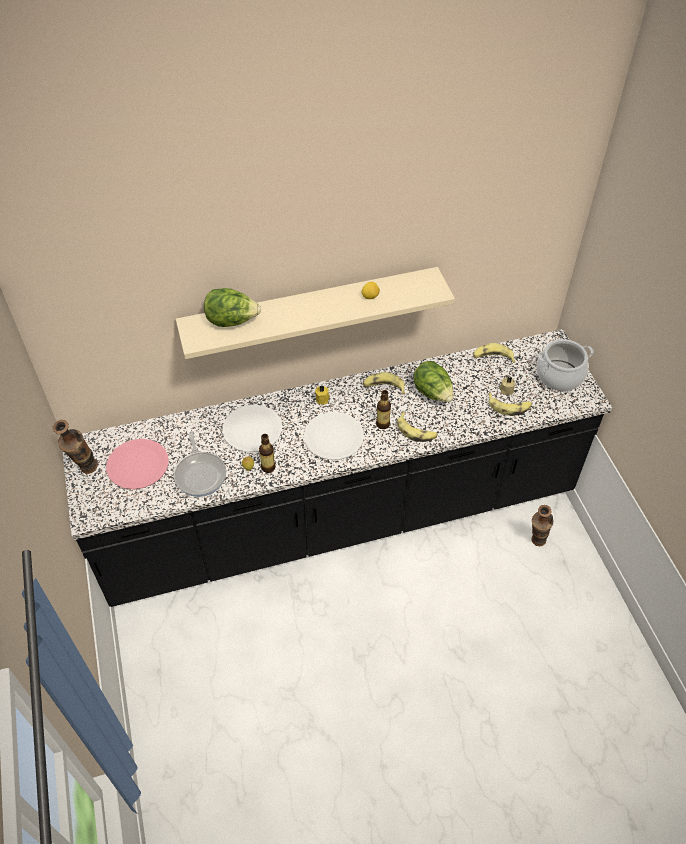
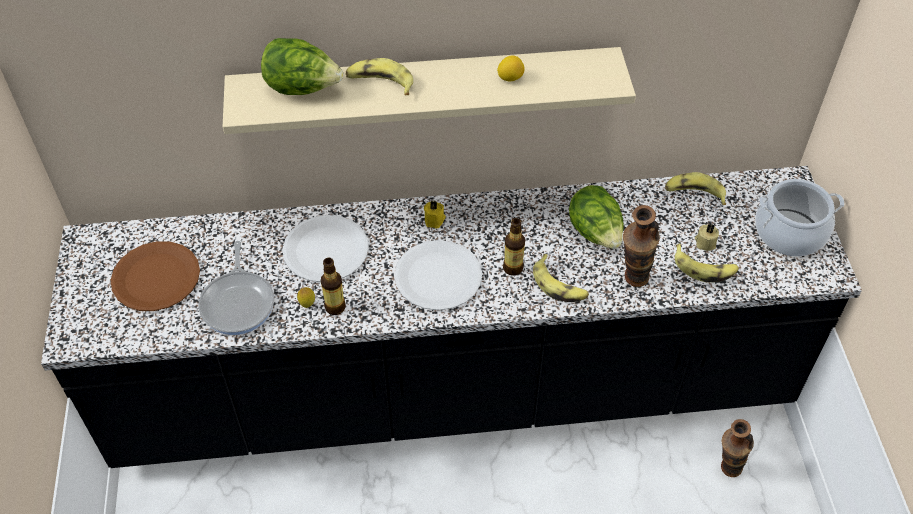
camera: 10 degrees right, 0 degrees up
(85, 471) = (83, 276): vase -> vase (632, 283)
(137, 465) = (156, 278): pink plate -> brown plate
(383, 387) = (526, 215): banana -> banana (380, 82)

